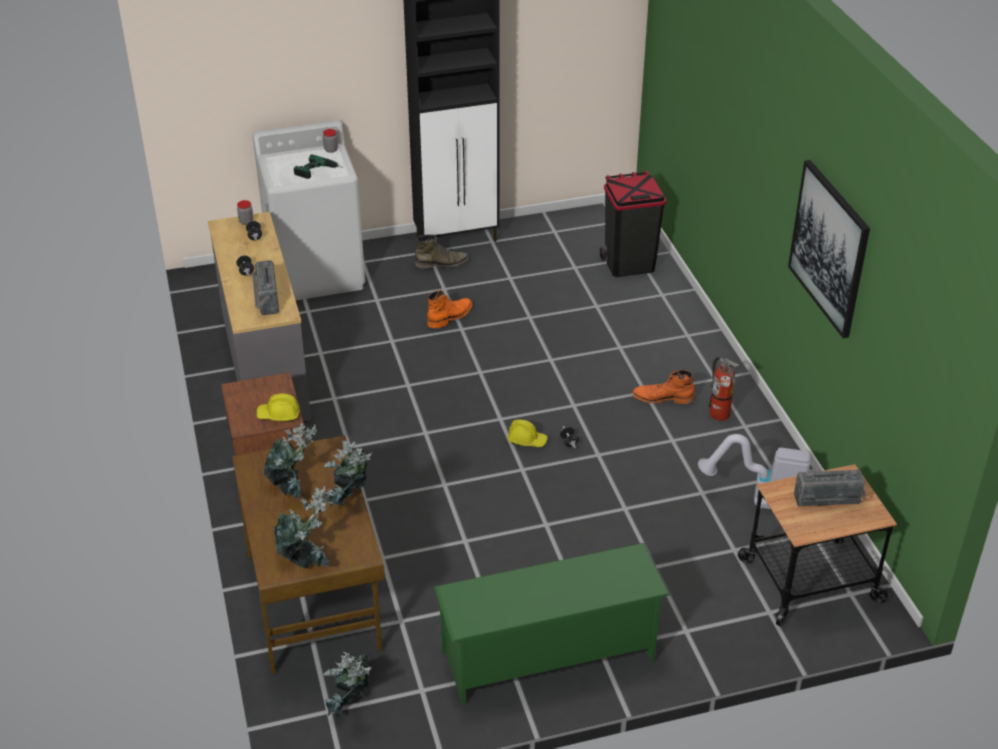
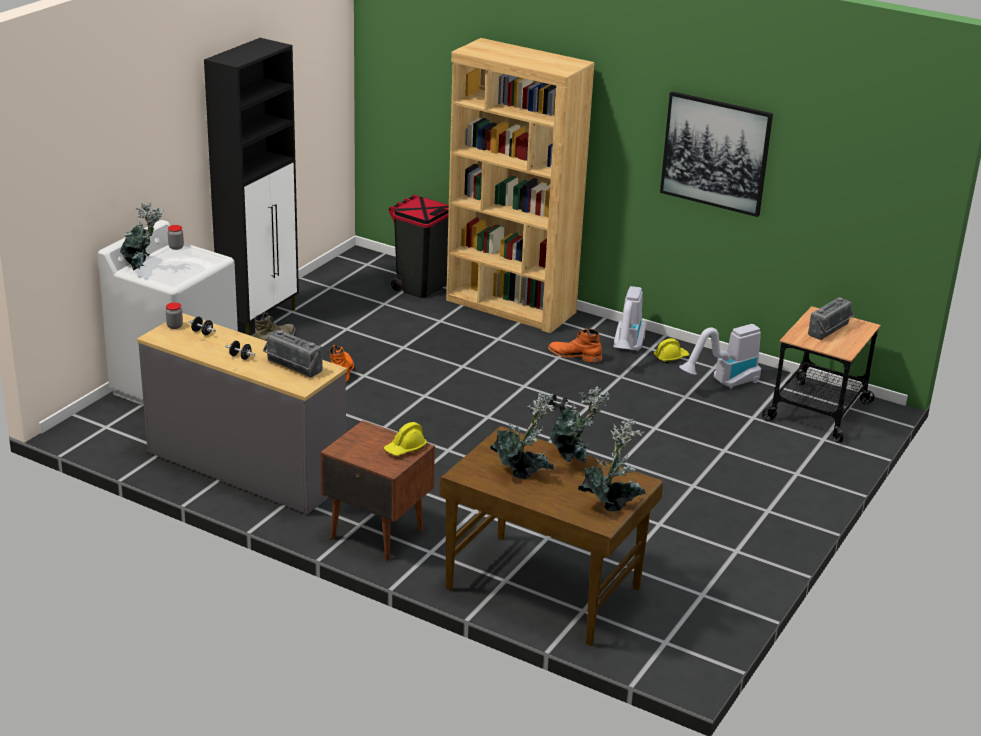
camera: 45 degrees left, 10 degrees down
(320, 171) = (195, 264): power drill -> none
(351, 704) = (672, 629): potted plant -> potted plant (142, 268)
(527, 440) = (527, 420): yellow hard hat -> yellow hard hat (670, 357)
(549, 656) = (744, 531): green shoe rack -> none
(663, 397) = (574, 355): orange boot -> orange boot turned 60 degrees clockwise
(678, 320) = (510, 307): none -> brown bookcase
(719, 416) = (627, 350): fire extinguisher -> vacuum cleaner

